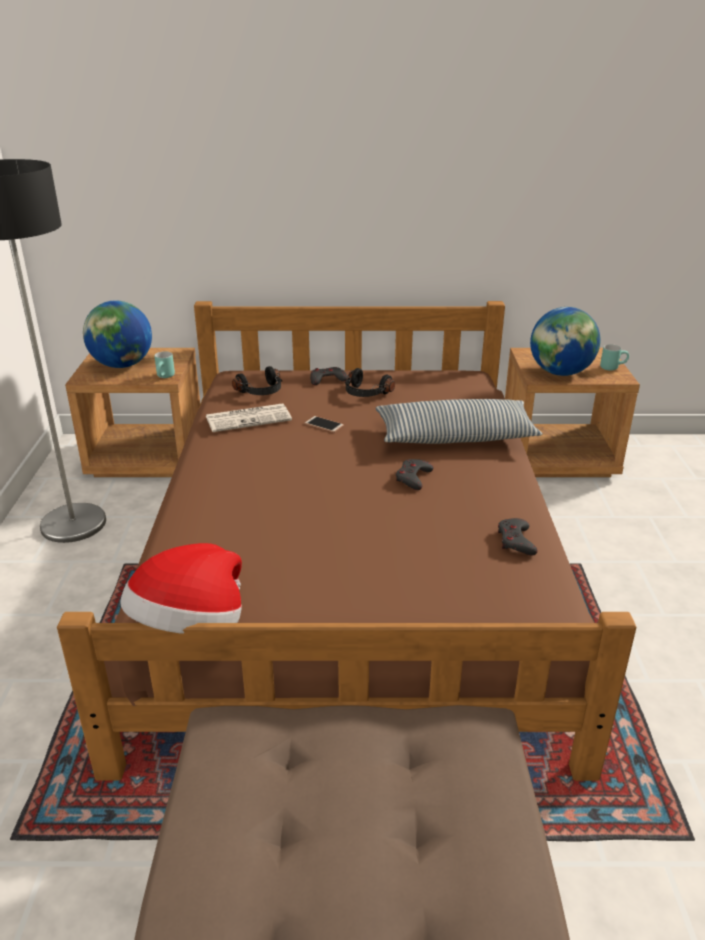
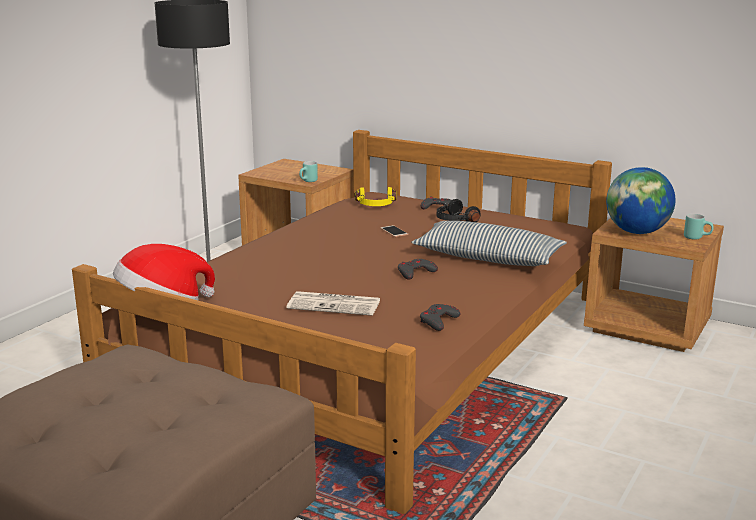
camera: 30 degrees right, 10 degrees down
(122, 365) = (289, 171): globe -> none
(249, 418) = (345, 218): newspaper -> newspaper (335, 304)
(261, 392) = (376, 206): black headphones -> yellow headphones

